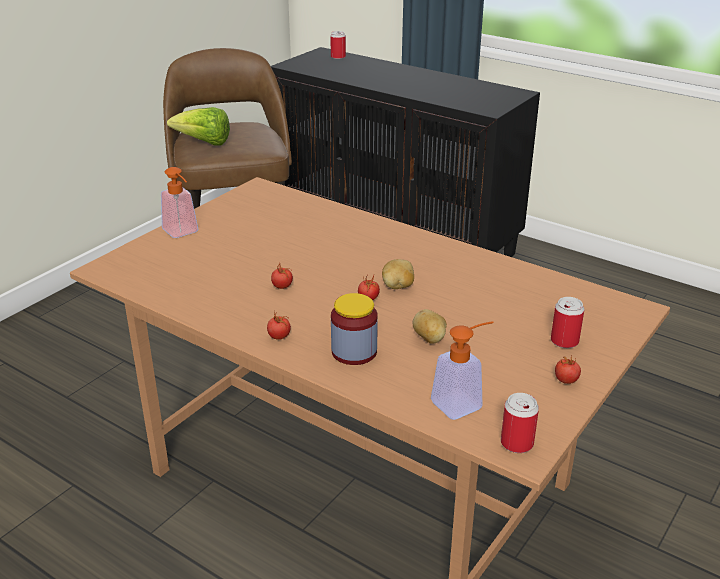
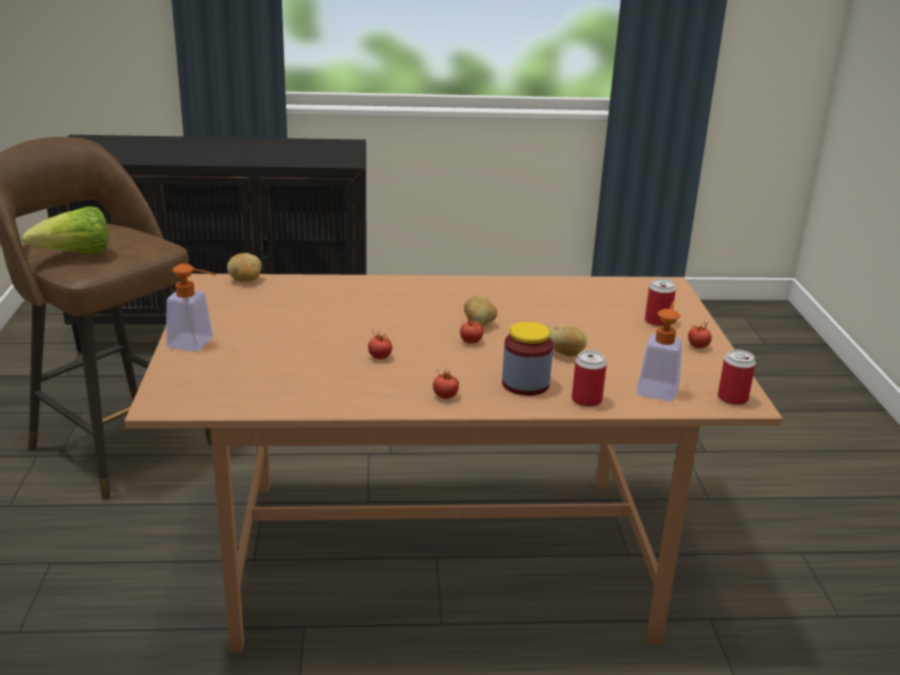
camera: 40 degrees left, 5 degrees down
(283, 193) = (245, 280): none -> potato
(338, 57) = (110, 141): can -> can (586, 400)

